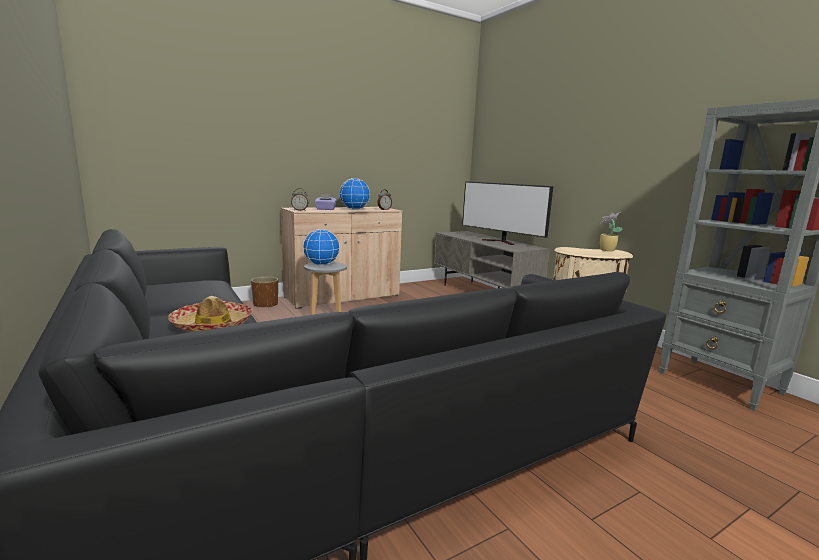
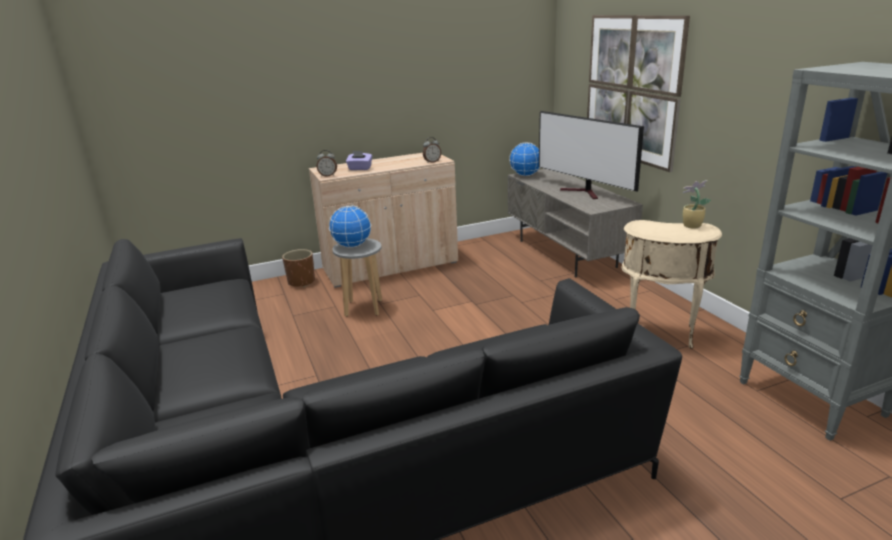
camera: 10 degrees right, 10 degrees up
(212, 325) = (218, 357): hat -> none
(354, 209) = (395, 164): globe -> globe (525, 175)
(540, 163) = (632, 89): none -> picture

